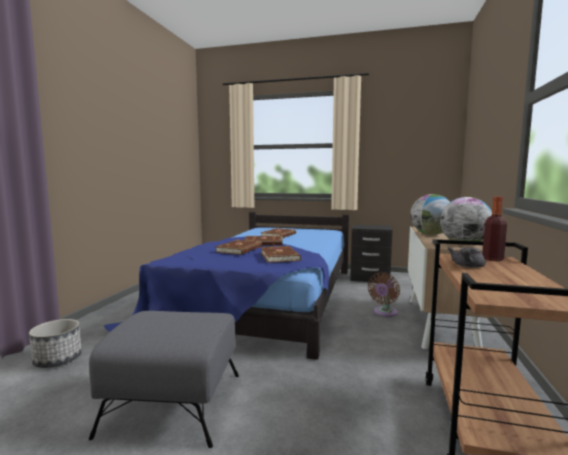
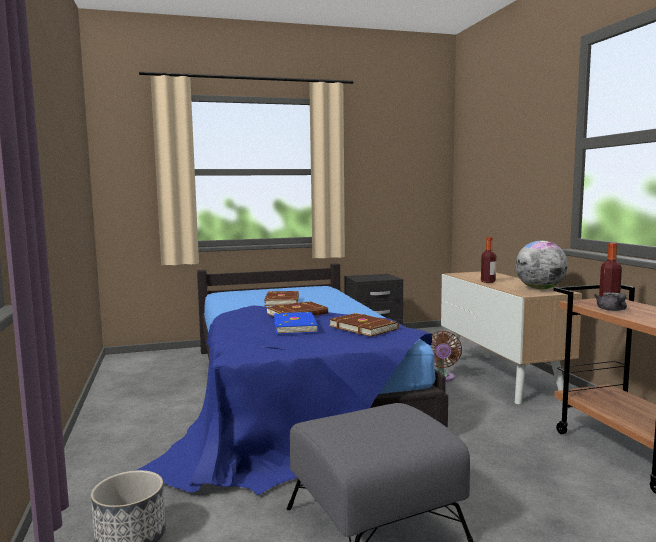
camera: 30 degrees left, 0 degrees up
(240, 249) = (296, 326): brown book -> blue book
(430, 234) = (488, 281): globe -> bottle

